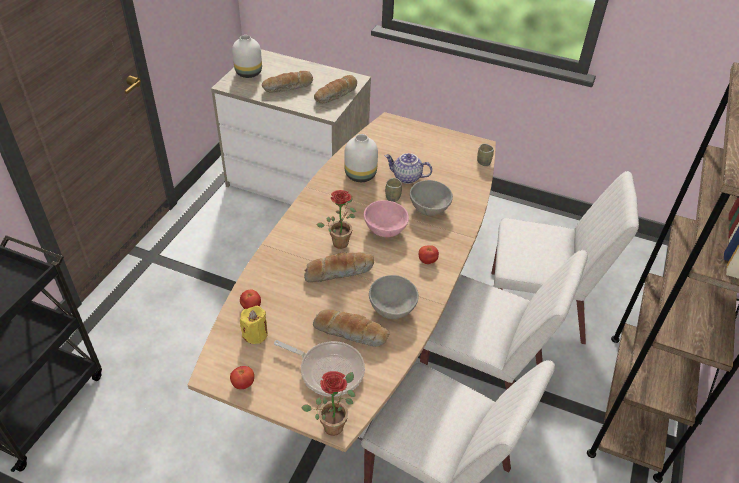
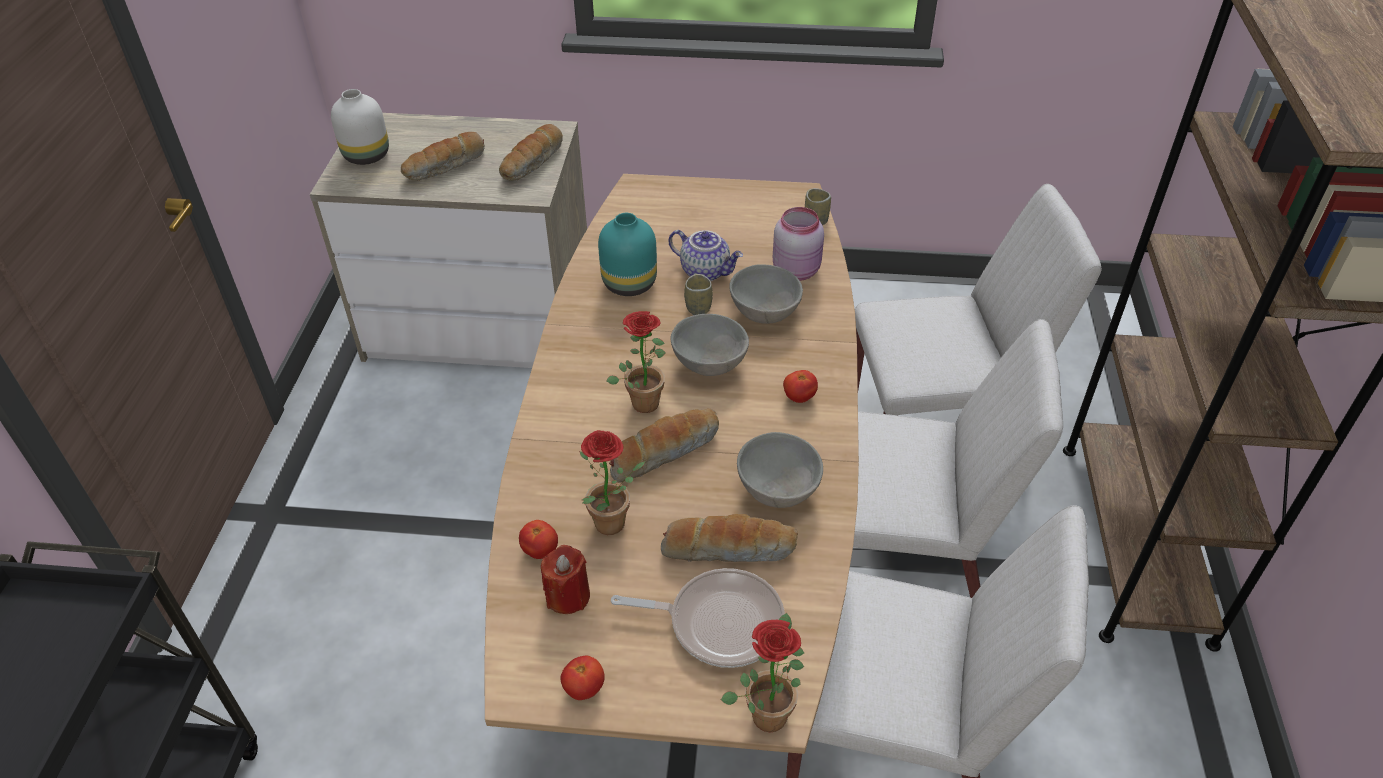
camera: 15 degrees left, 0 degrees up
(255, 334) = (568, 596): yellow candle -> red candle
(293, 305) = (612, 528): none -> potted plant
(360, 174) = (628, 283): white vase -> turquoise vase
(385, 229) = (709, 363): pink bowl -> grey bowl
(406, 178) = (706, 271): teapot -> teapot turned 150 degrees counterclockwise
(459, 189) = (797, 270): none -> pink jar

